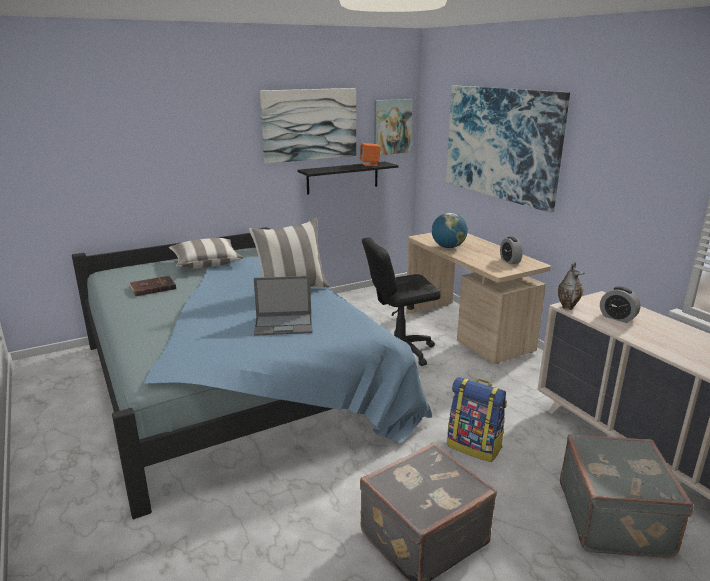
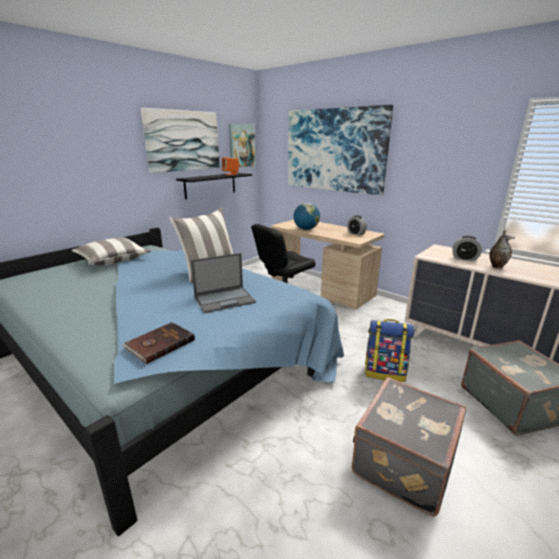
camera: 20 degrees left, 0 degrees up
(152, 287) = (69, 286): brown book -> brown book (159, 344)
(567, 307) = (427, 256): vase -> vase (496, 266)

